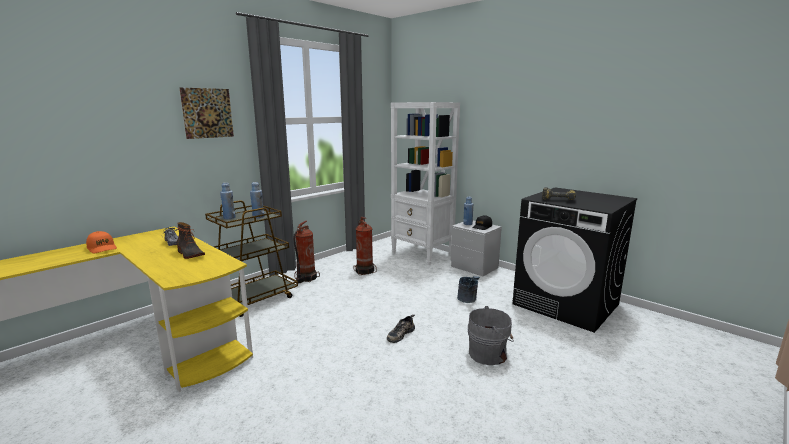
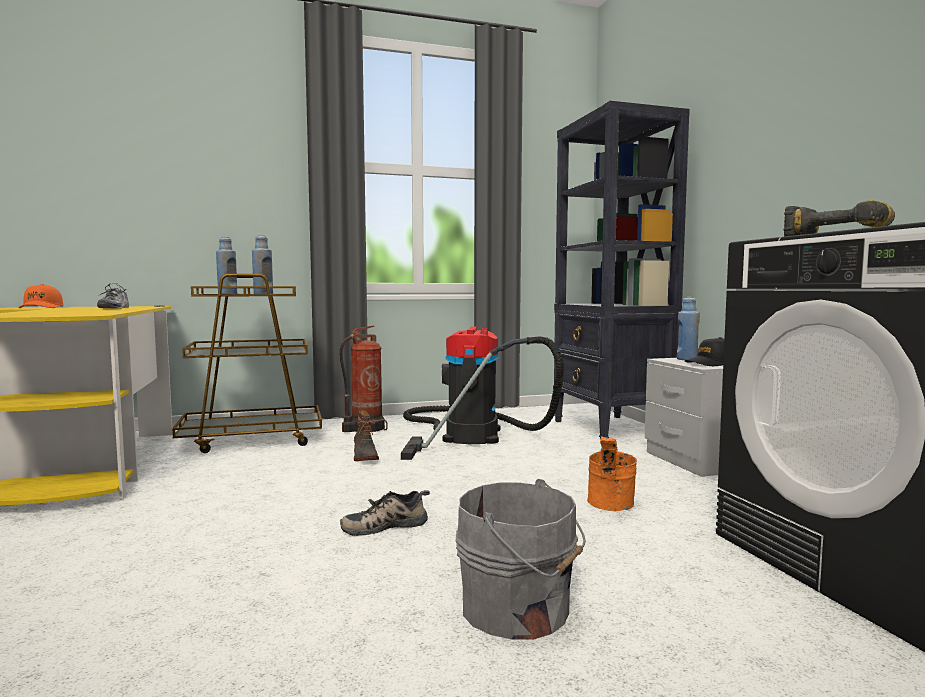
camera: 30 degrees right, 10 degrees down
(190, 254) = (90, 311): boot -> boot (364, 456)
(207, 113) = (240, 145): picture -> none
(364, 271) = (470, 434): fire extinguisher -> vacuum cleaner
(422, 254) = (611, 429): white bookcase -> black bookcase
(468, 300) = (610, 506): grey bucket -> orange bucket

